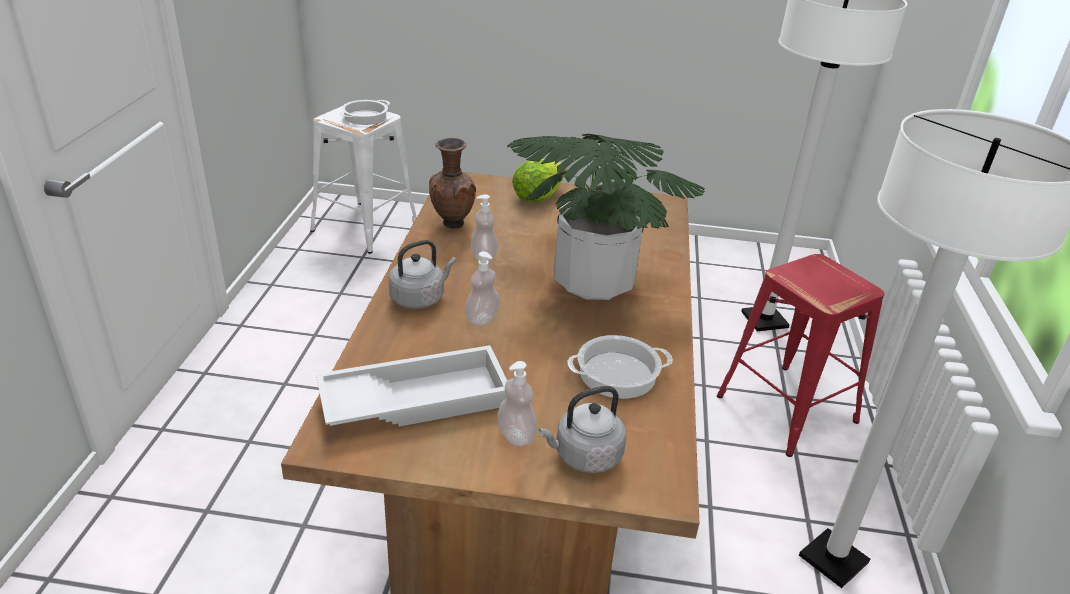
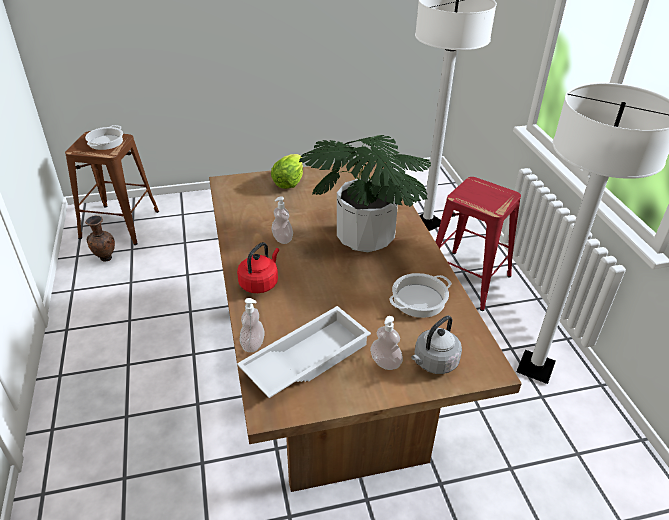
camera: 20 degrees left, 5 degrees up
(365, 226) = (120, 224): white stool -> brown stool
(420, 298) = (260, 283): grey kettle -> red kettle
(451, 224) = (244, 219): brown vase -> brown vase (105, 258)
(482, 319) = (311, 286): soap dispenser -> soap dispenser (253, 344)

